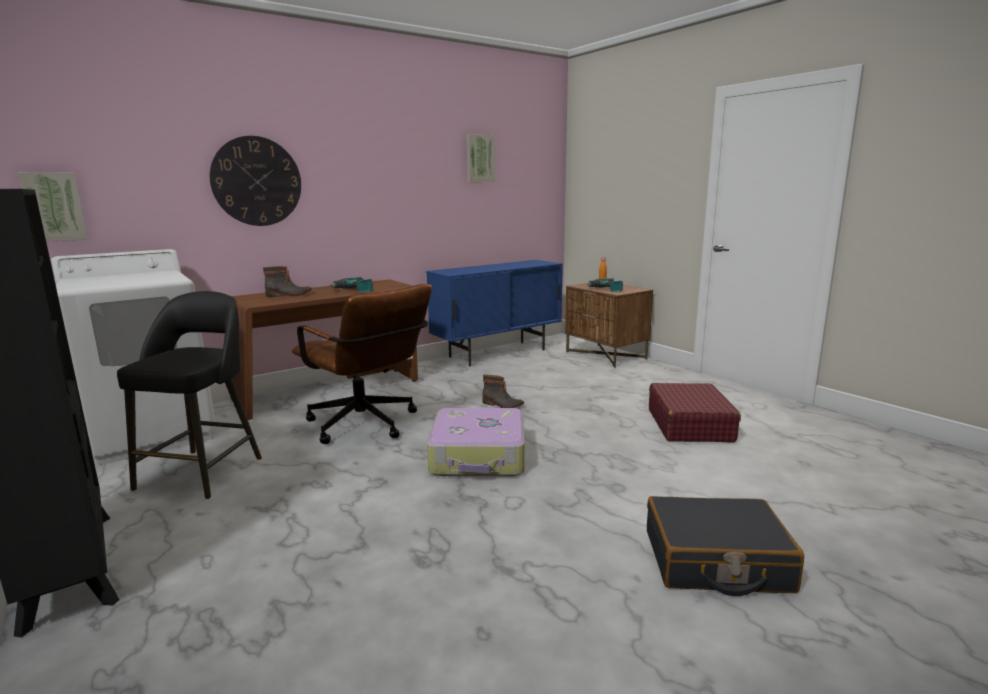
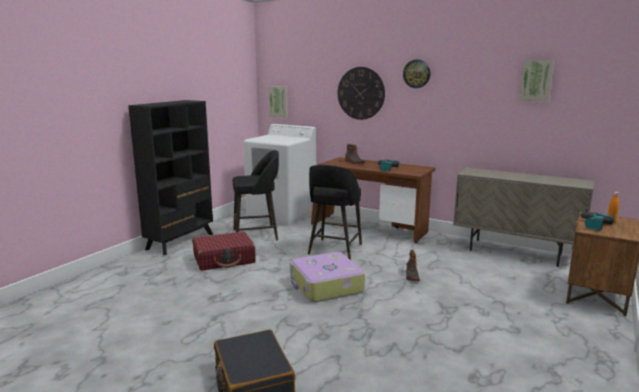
camera: 65 degrees right, 0 degrees up
(345, 149) = (417, 73): none -> wall clock
(368, 426) = (334, 250): brown office chair -> black stool
(498, 353) = (515, 252): blue cabinet -> beige cabinet
(689, 425) = (467, 356): red suitcase -> red suitcase (224, 259)

